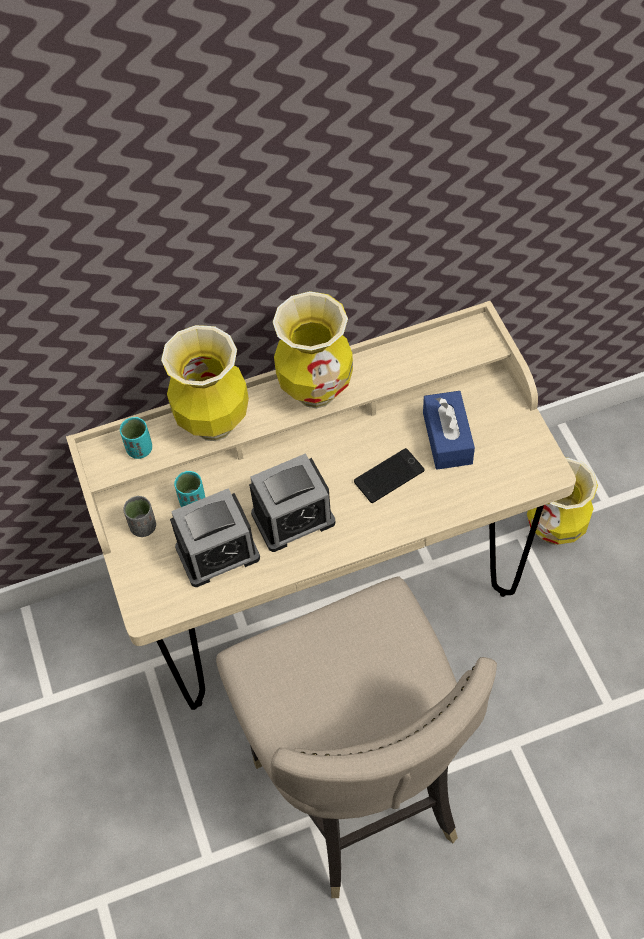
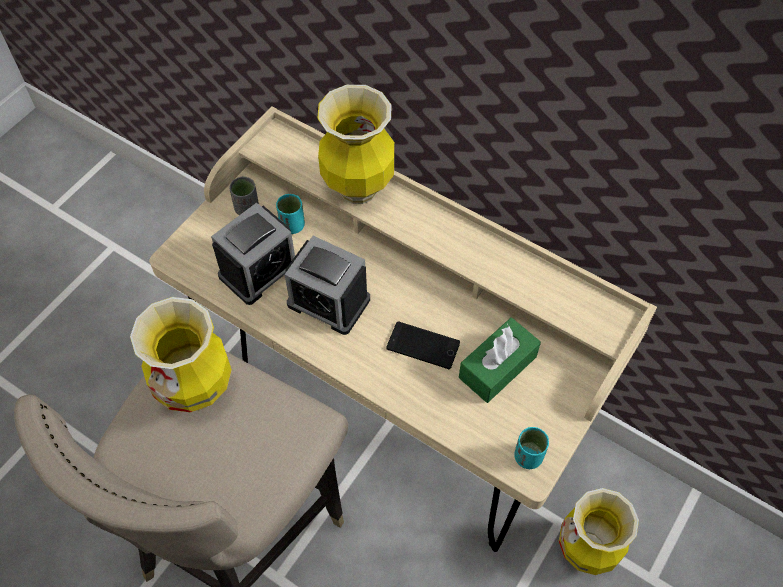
camera: 50 degrees right, 0 degrees up
(139, 449) = (298, 157): turquoise cup -> turquoise cup (528, 457)
(217, 553) = (259, 270): alarm clock -> alarm clock turned 75 degrees counterclockwise
(316, 391) = (447, 237): vase -> vase (197, 391)
(447, 438) = (497, 367): blue tissue box -> green tissue box

